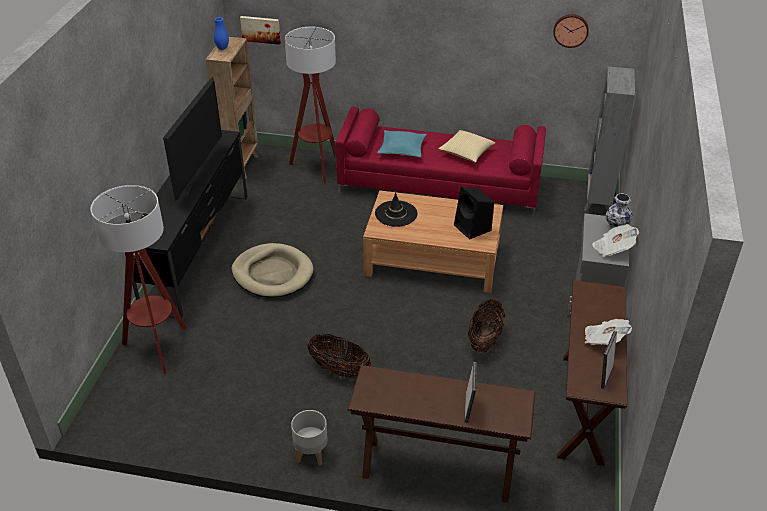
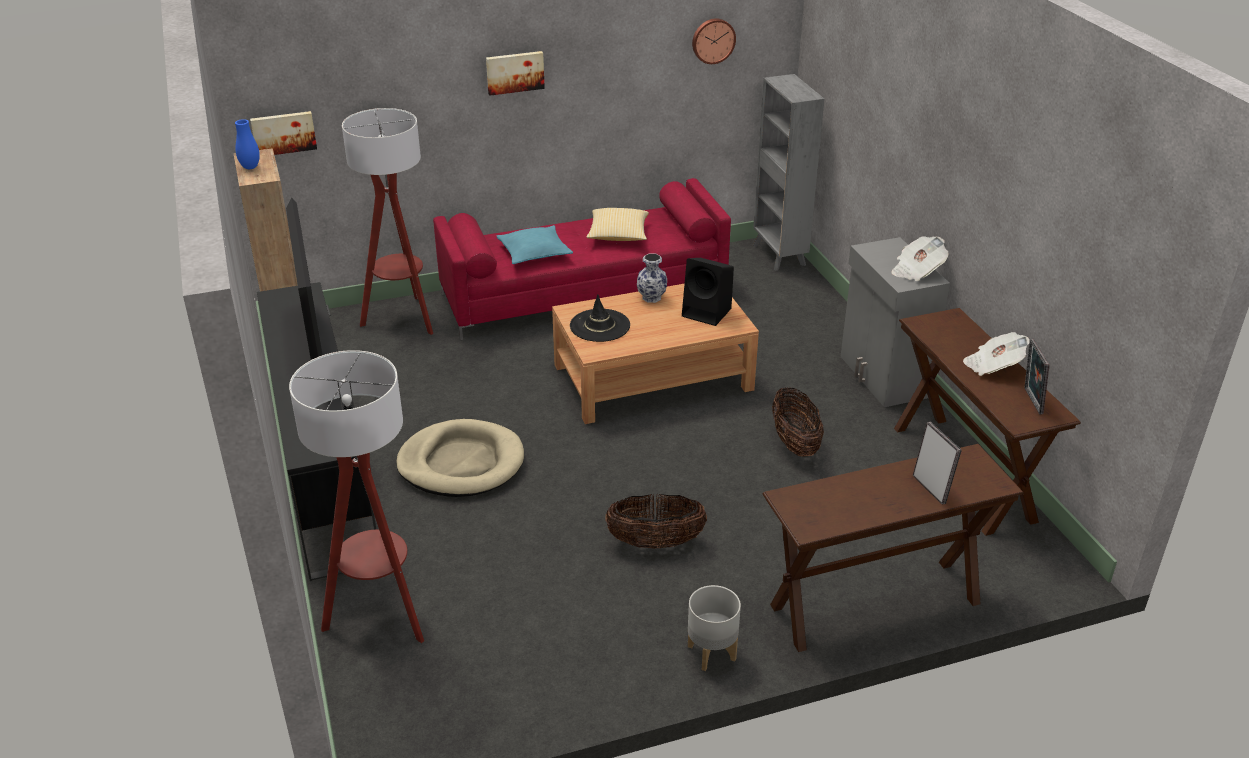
camera: 30 degrees left, 5 degrees down
(416, 22) = (514, 72): none -> picture
(616, 227) = (898, 249): vase -> vase (651, 298)

